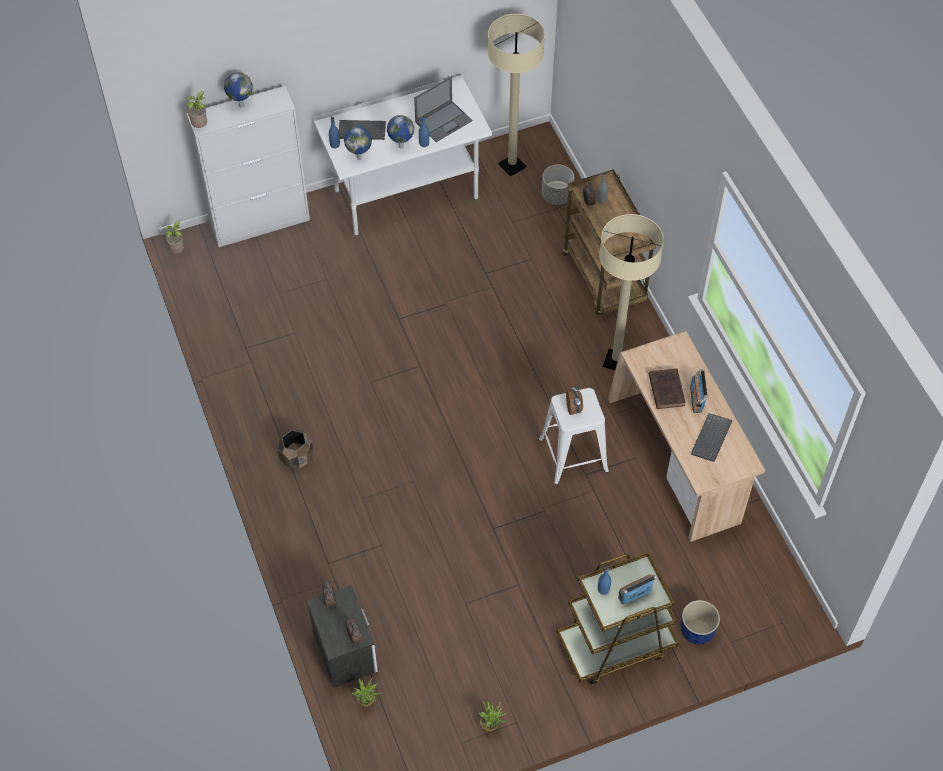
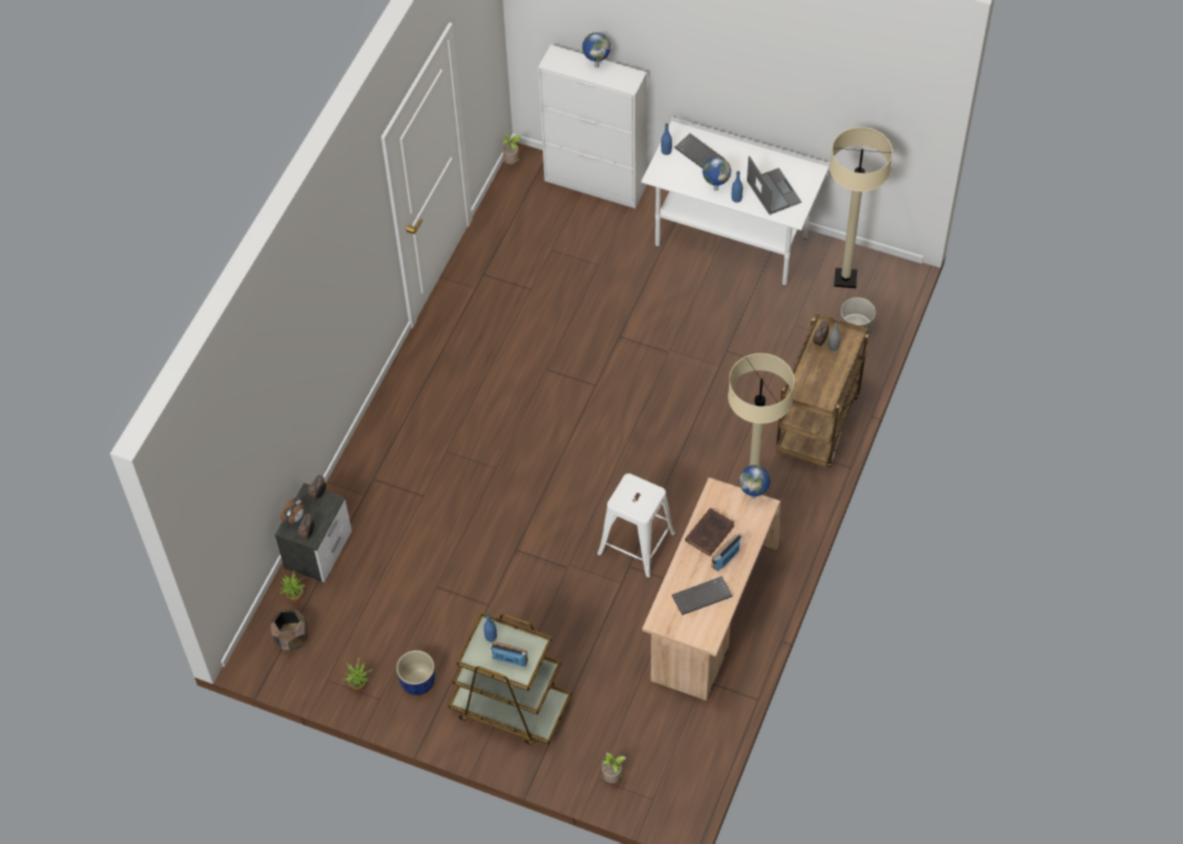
camera: 45 degrees right, 0 degrees up
(201, 126) = (550, 62): potted plant -> potted plant (613, 778)
(297, 458) = (432, 385): brown planter -> brown planter (292, 638)
(359, 157) = (674, 175): globe -> globe (754, 496)
(444, 121) = (773, 191): laptop -> laptop turned 120 degrees counterclockwise
(574, 408) = (633, 494): alarm clock -> alarm clock (295, 519)
(697, 631) = (580, 749): blue planter -> blue planter (417, 682)

